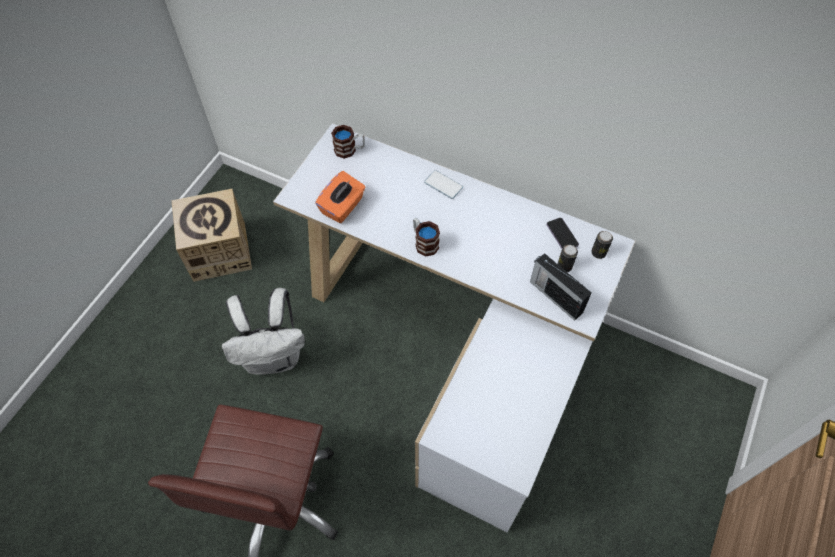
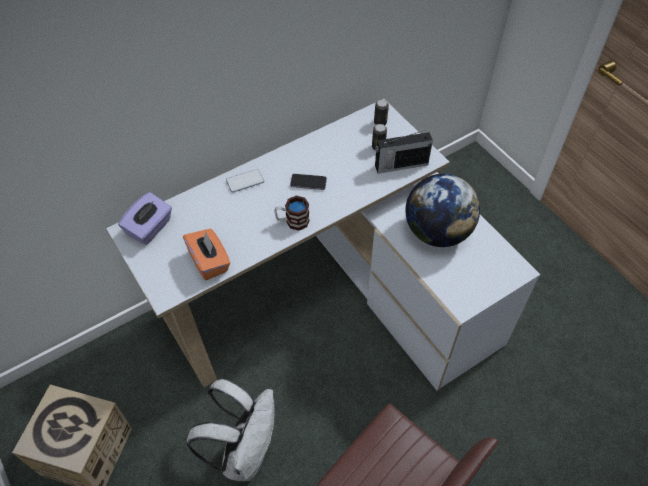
camera: 60 degrees left, 5 degrees down
(349, 150) = (150, 228): mug -> purple tissue box
(514, 374) = (437, 232): none -> globe
(562, 235) = (350, 134): phone -> phone (308, 182)

